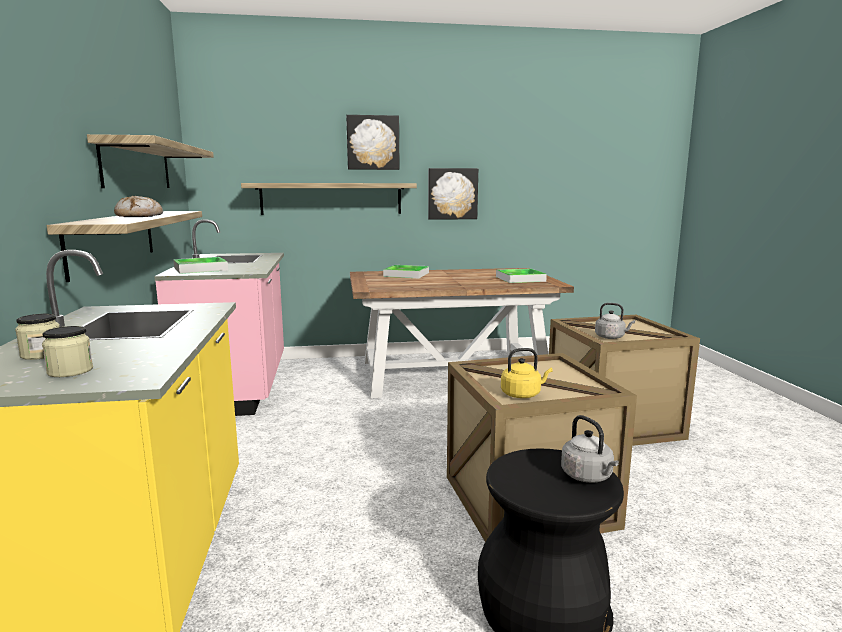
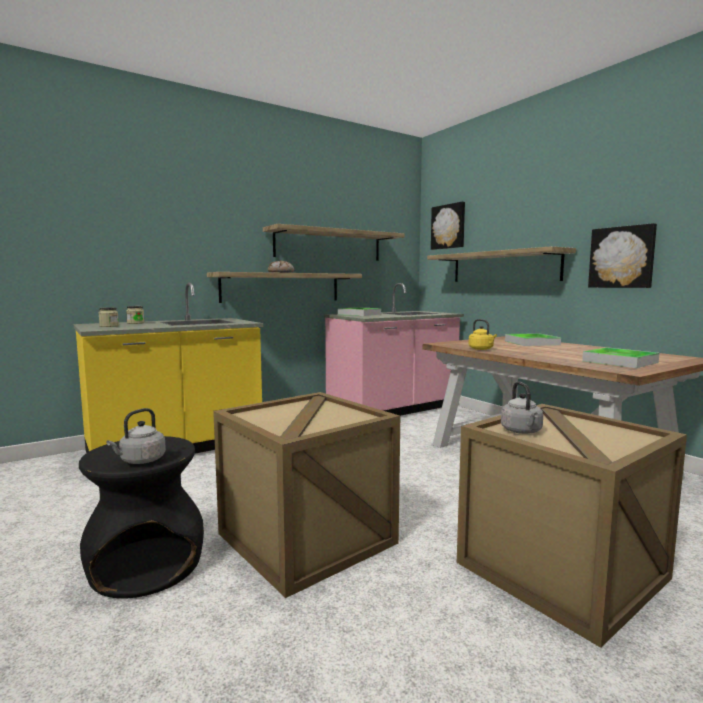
camera: 65 degrees right, 5 degrees down
(373, 143) = (541, 210): picture -> picture (448, 226)
(522, 394) = (264, 416): yellow kettle -> yellow kettle (482, 349)

